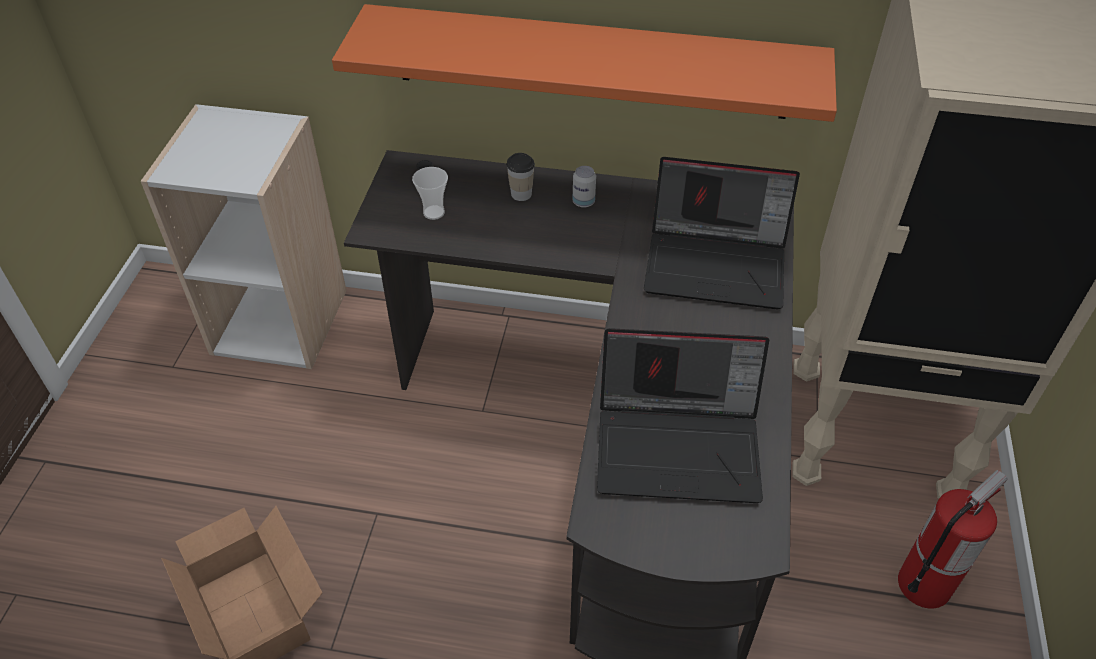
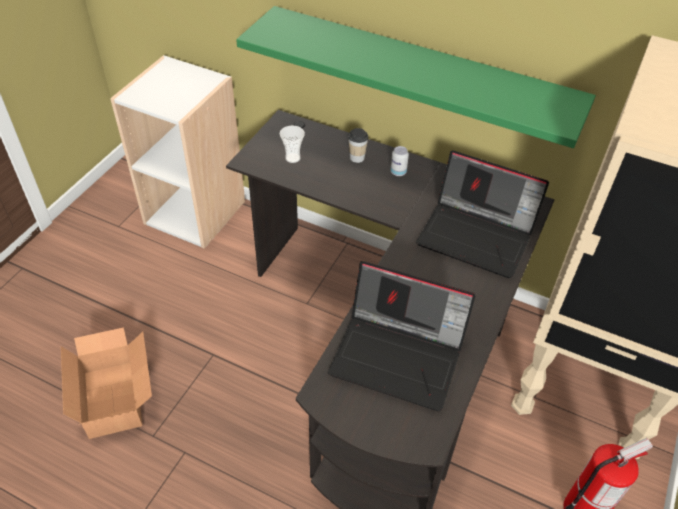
camera: 15 degrees right, 0 degrees up
(591, 62) = (420, 73): orange shelf -> green shelf

